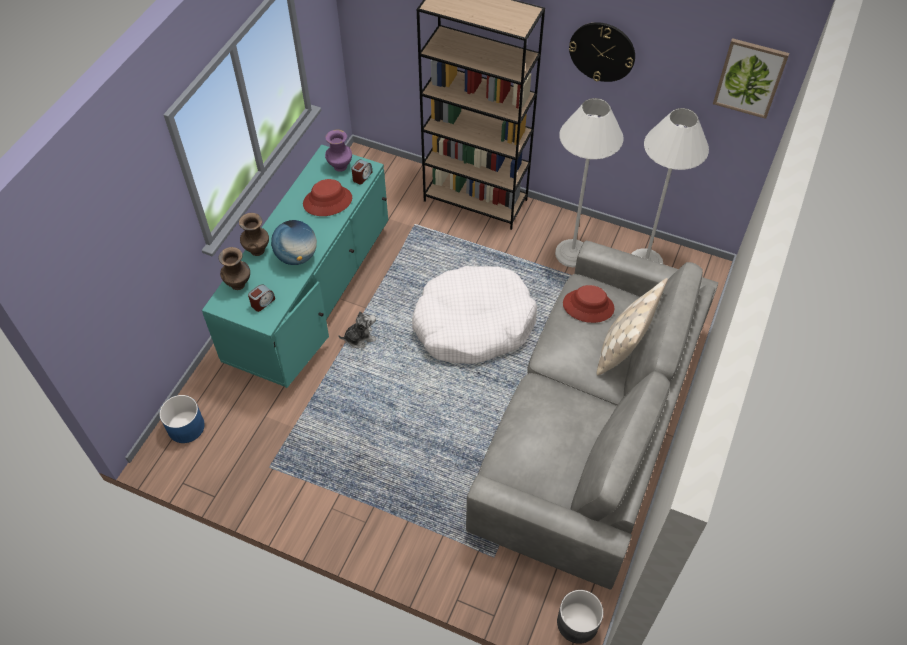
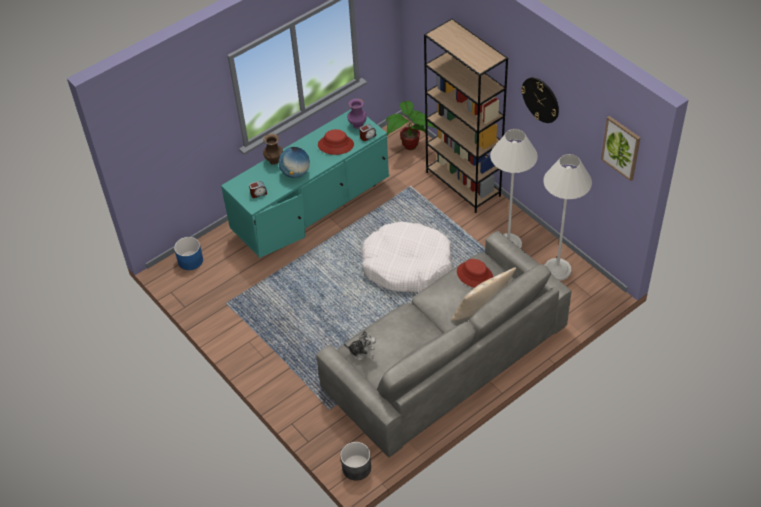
camera: 30 degrees right, 5 degrees down
(239, 284) = (251, 177): brown vase -> none
(360, 337) = (327, 247): plush toy -> plush toy (362, 352)
(385, 178) = (409, 147): none -> potted plant

